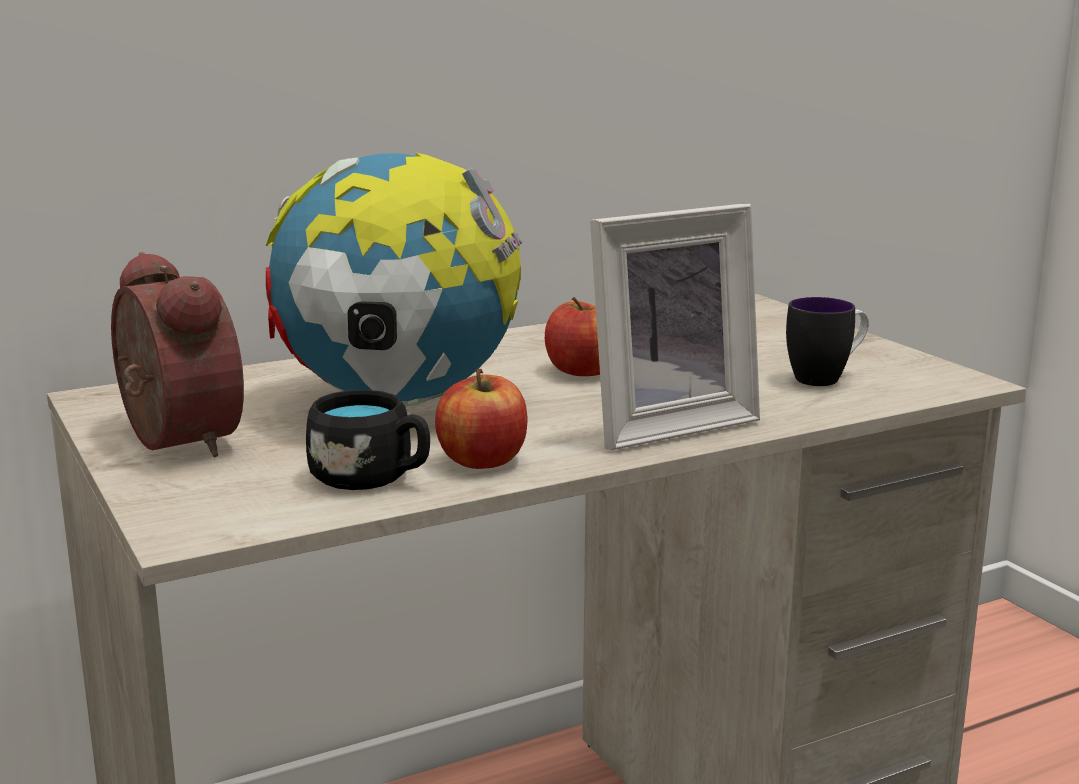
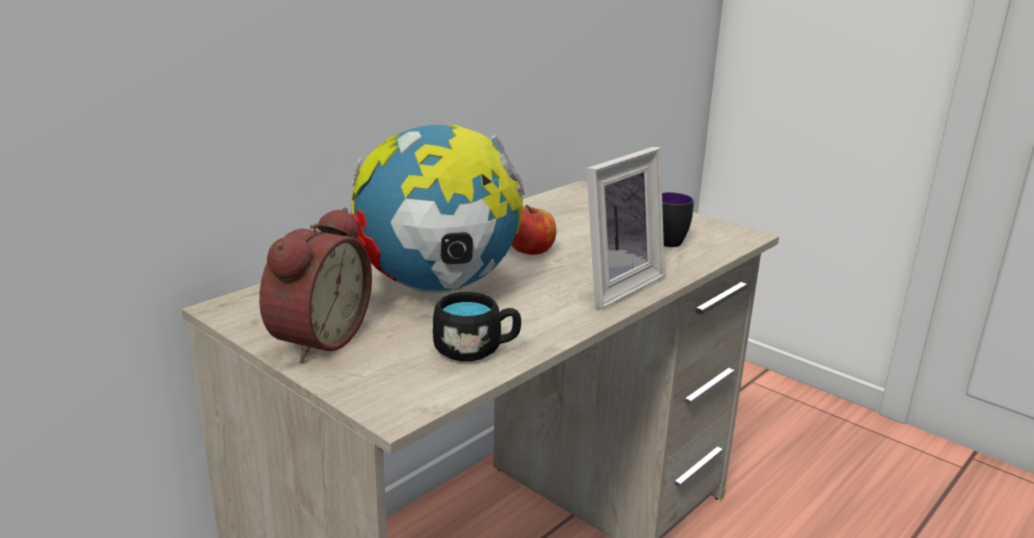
camera: 20 degrees left, 5 degrees up
(171, 442) = (315, 339): alarm clock -> alarm clock turned 75 degrees clockwise
(483, 460) = (532, 326): apple -> none

